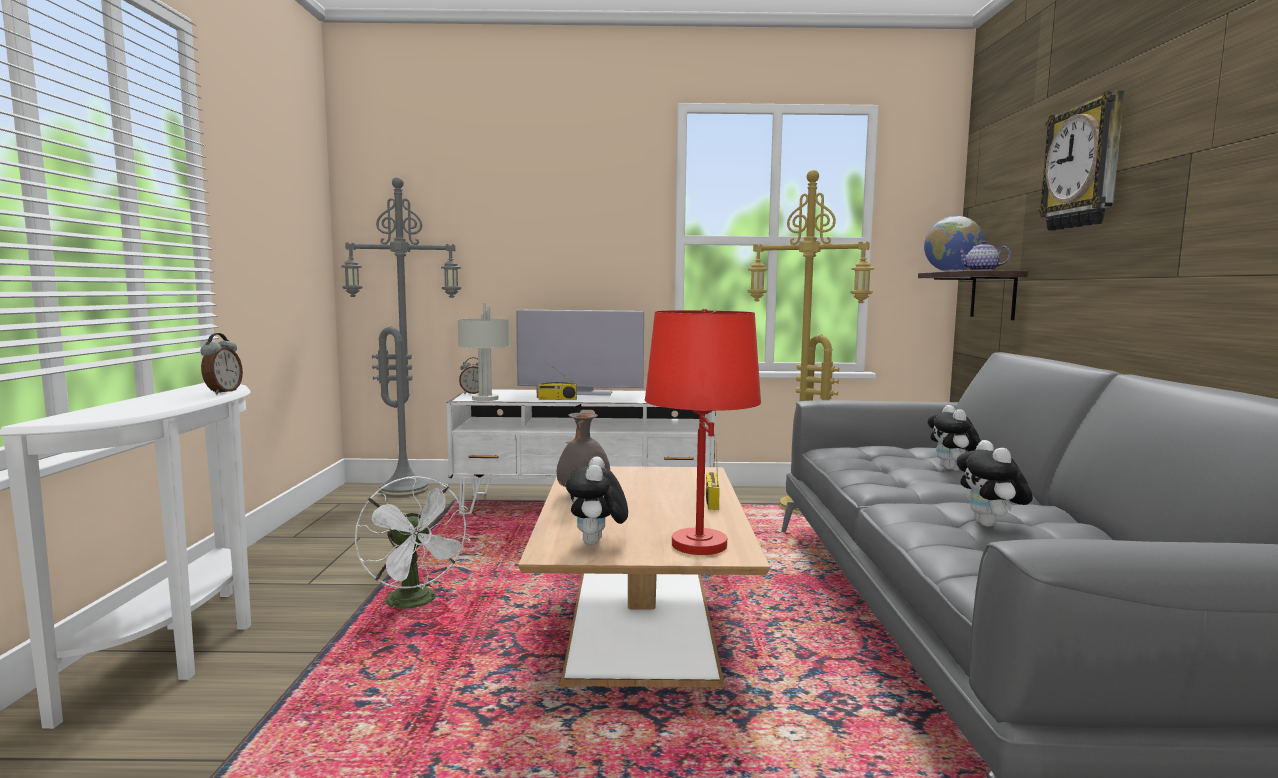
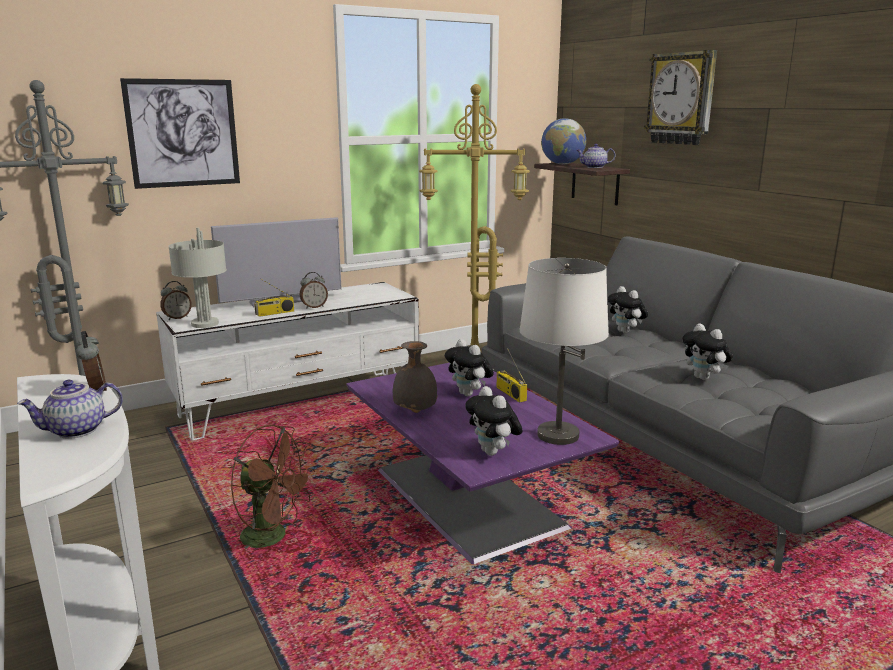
camera: 30 degrees left, 10 degrees up
(142, 406) = (76, 431): none -> teapot
(417, 603) = (273, 537): white fan -> brown fan
(519, 227) = (183, 133): none -> picture
(600, 399) = (314, 307): none -> alarm clock
(642, 624) = (470, 499): brown coffee table -> purple coffee table
(664, 493) = (469, 394): none -> plush toy
(698, 545) = (557, 435): red table lamp -> white table lamp

